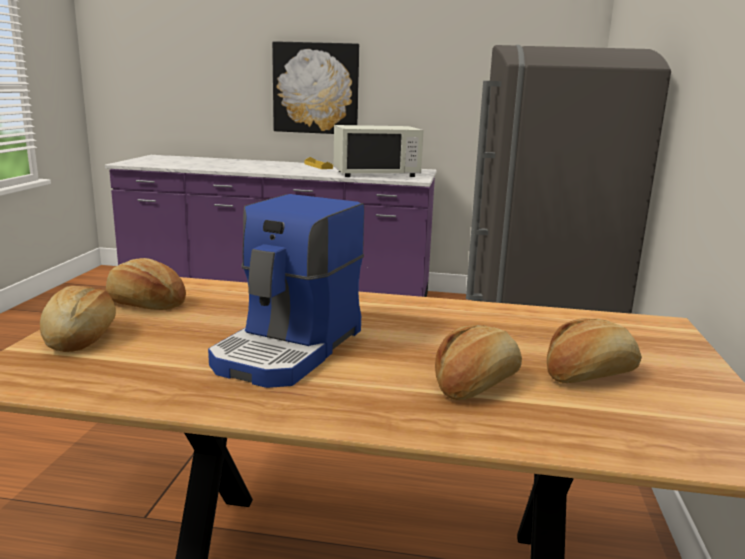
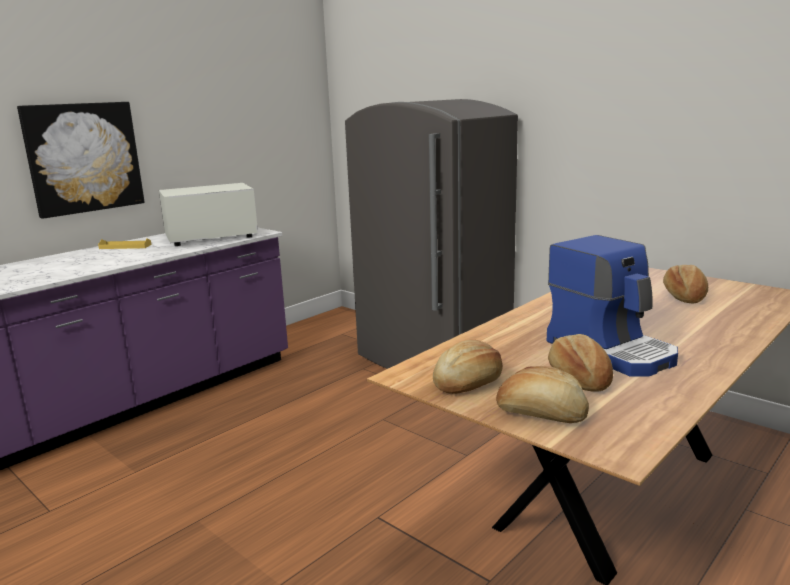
camera: 55 degrees left, 0 degrees up
(376, 174) = (211, 237): white microwave -> white microwave turned 135 degrees counterclockwise
(476, 384) = (689, 319): bread -> bread (579, 378)

